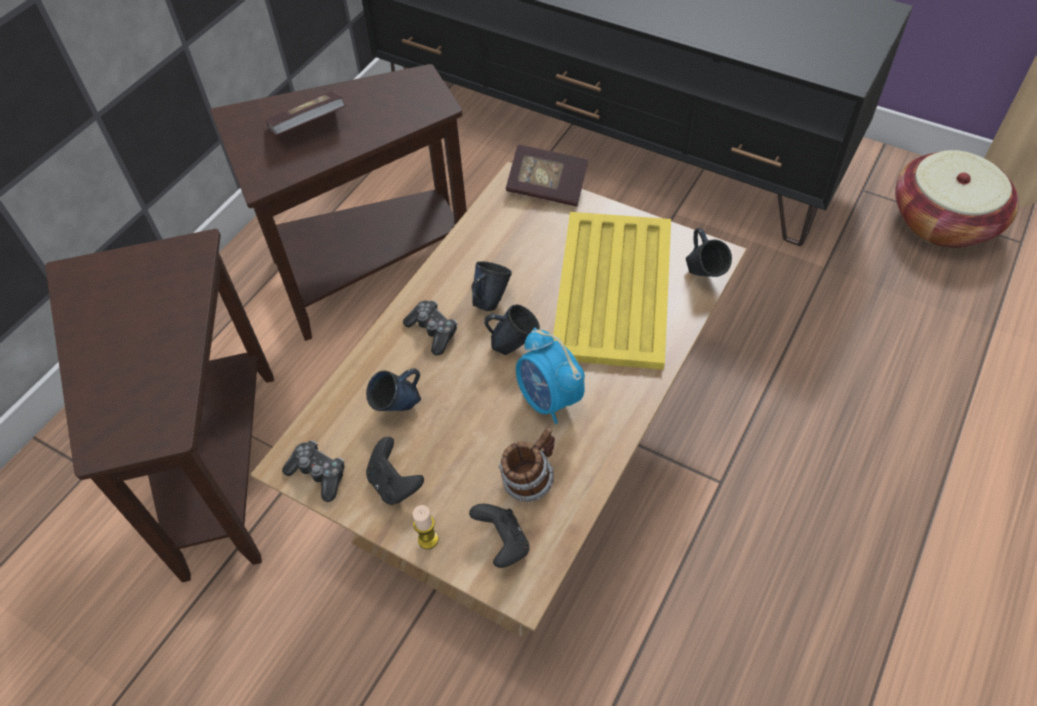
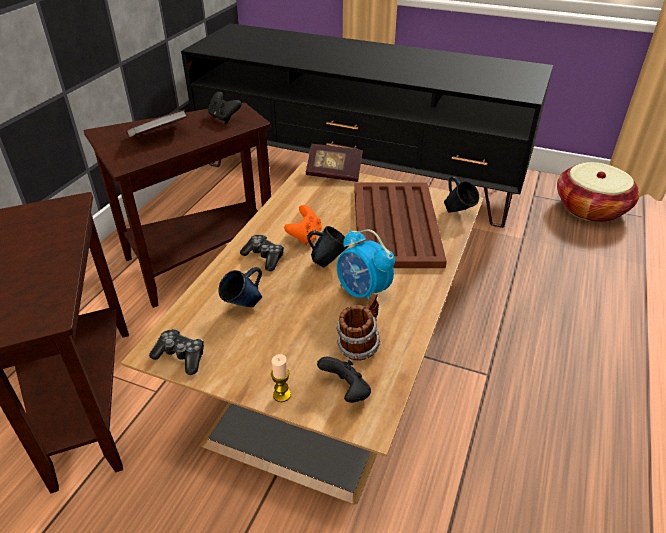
camera: 10 degrees left, 15 degrees down
(394, 483) = (247, 358): black game controller -> black game controller (224, 117)
(490, 300) = (305, 237): blue mug -> orange game controller
(614, 287) = (396, 223): yellow tray -> brown tray

